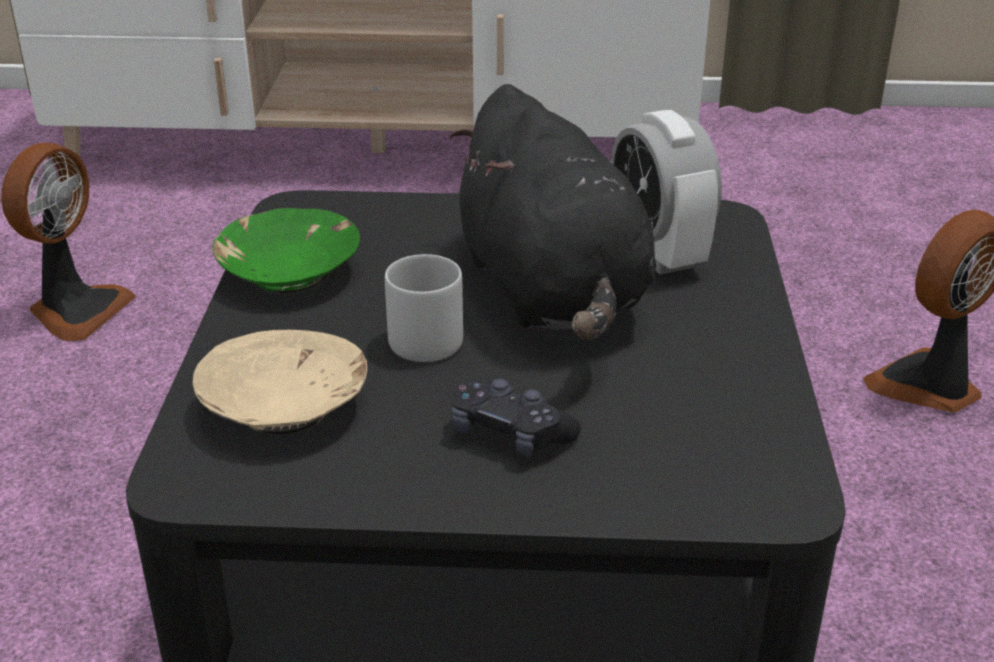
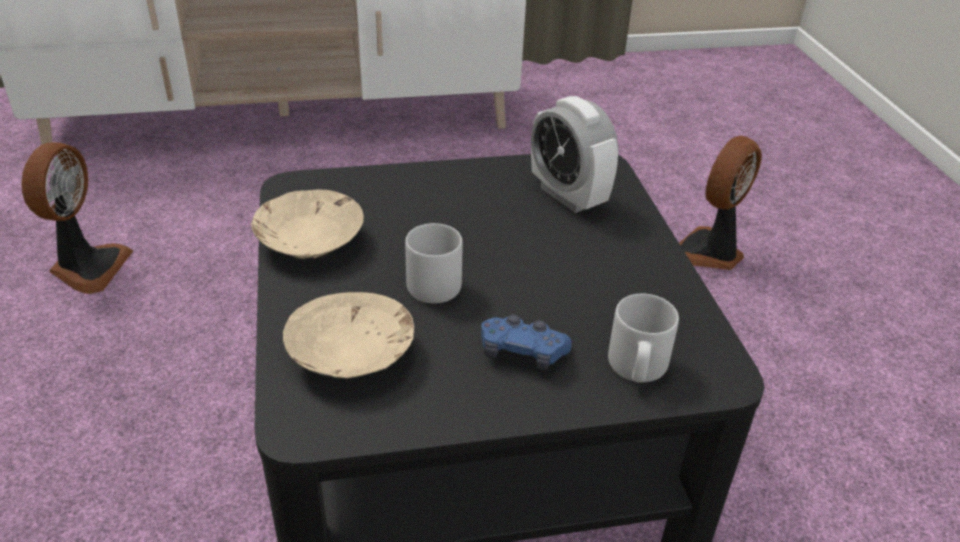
camera: 15 degrees left, 5 degrees up
(289, 272) = (309, 241): green bowl -> beige bowl
(510, 434) = (522, 352): black game controller -> blue game controller
(553, 294) = (508, 237): black plush toy -> none
(662, 474) = (637, 368): none -> grey mug

